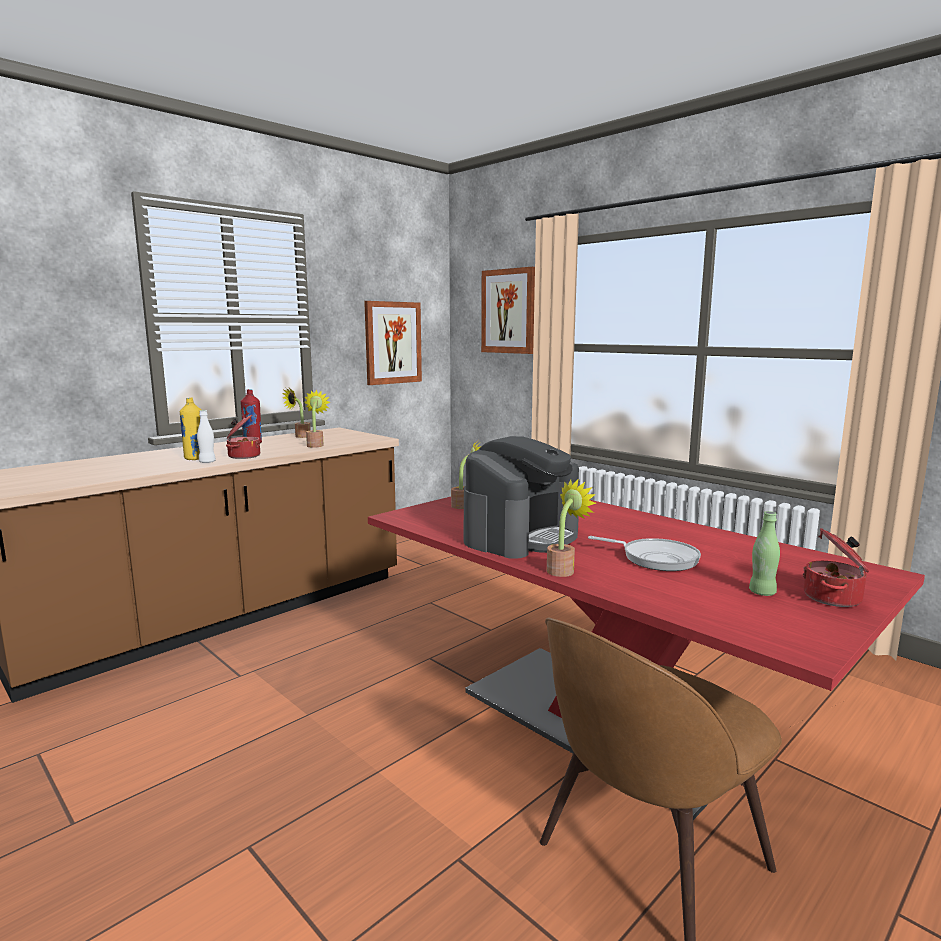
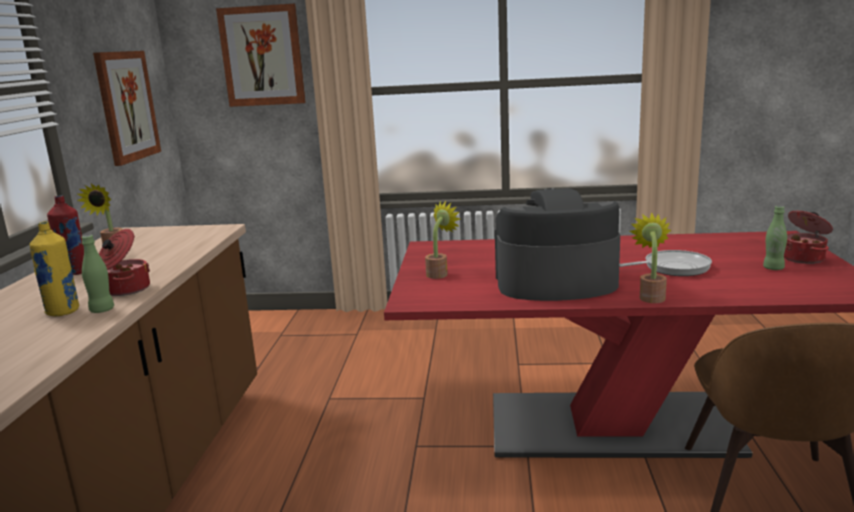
camera: 40 degrees left, 5 degrees up
(207, 462) = (102, 310): white bottle -> green bottle
(316, 445) = (174, 253): potted plant -> none
(522, 536) = (555, 283): coffee machine -> coffee machine turned 90 degrees counterclockwise

